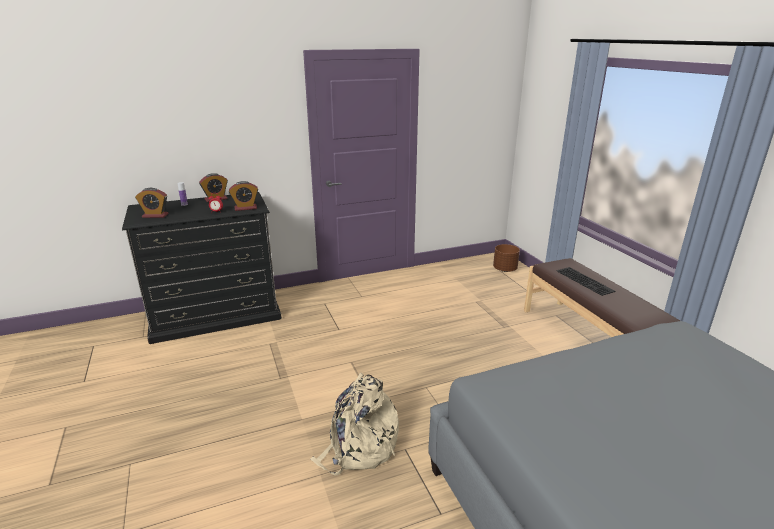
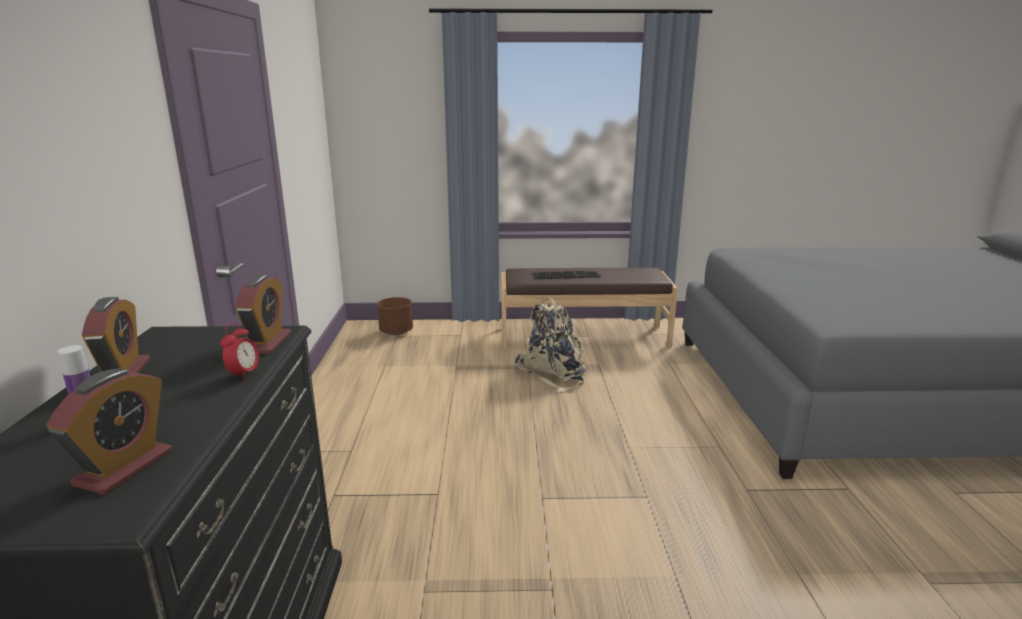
camera: 70 degrees left, 5 degrees down
(359, 447) = (742, 527): beige backpack -> beige backpack (554, 372)

